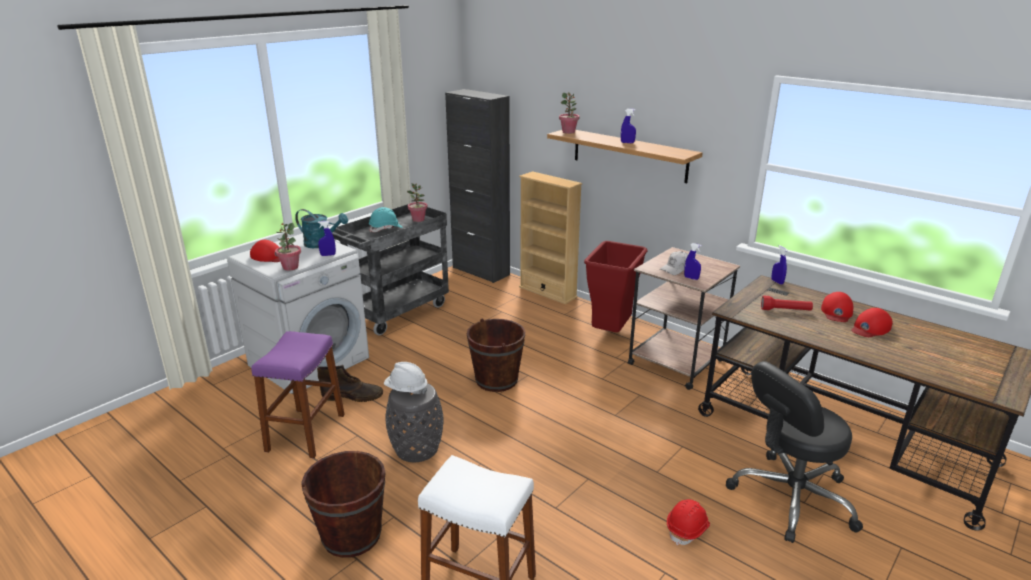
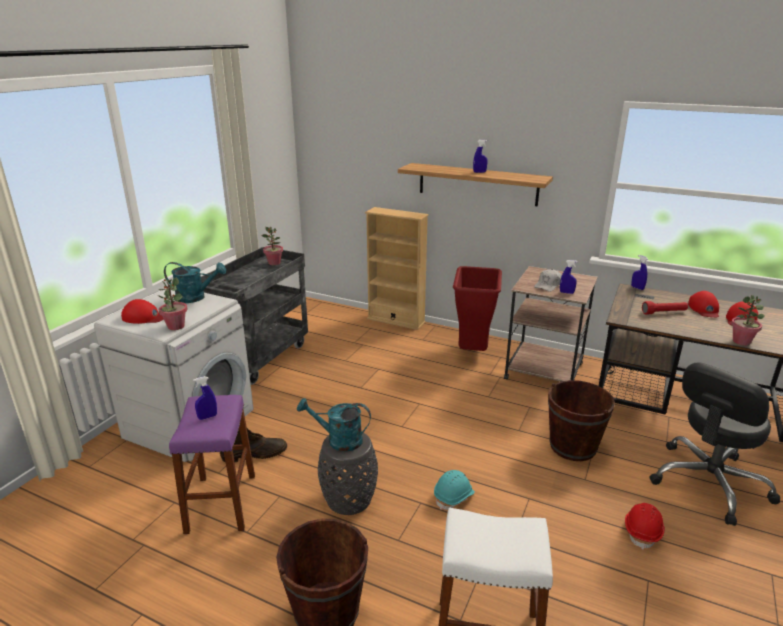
camera: 15 degrees left, 0 degrees up
(328, 255) = (210, 308): blue spray bottle -> blue spray bottle (207, 417)
(386, 229) = (246, 275): turquoise hard hat -> turquoise hard hat (454, 497)
(406, 389) = (338, 440): white hard hat -> turquoise watering can
(481, 271) = (323, 308): black cabinet -> none
(496, 380) = (392, 413): brown bucket -> brown bucket (572, 446)
(568, 132) = (416, 166): potted plant -> potted plant (741, 341)

